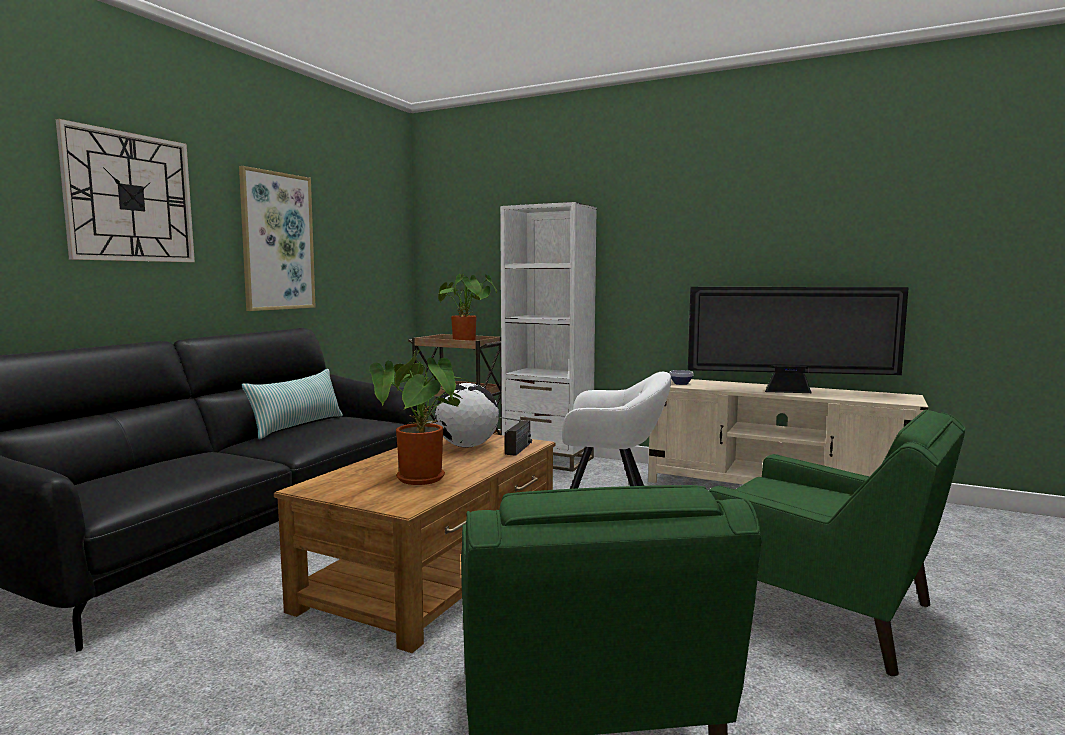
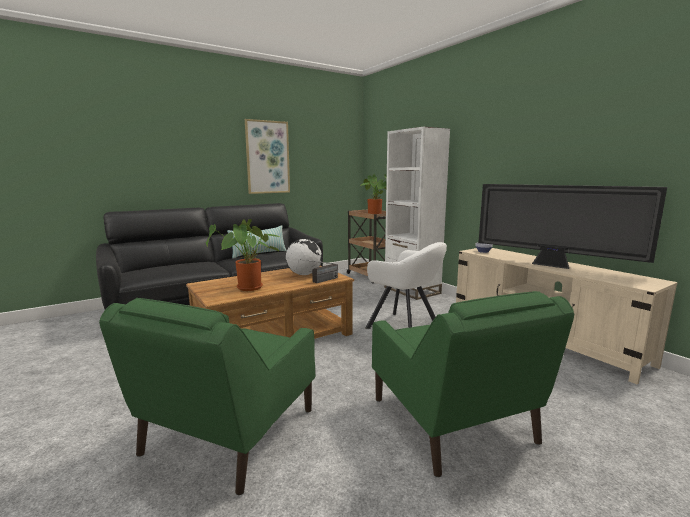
camera: 30 degrees right, 5 degrees up
(130, 197) = (185, 139): wall clock -> none

